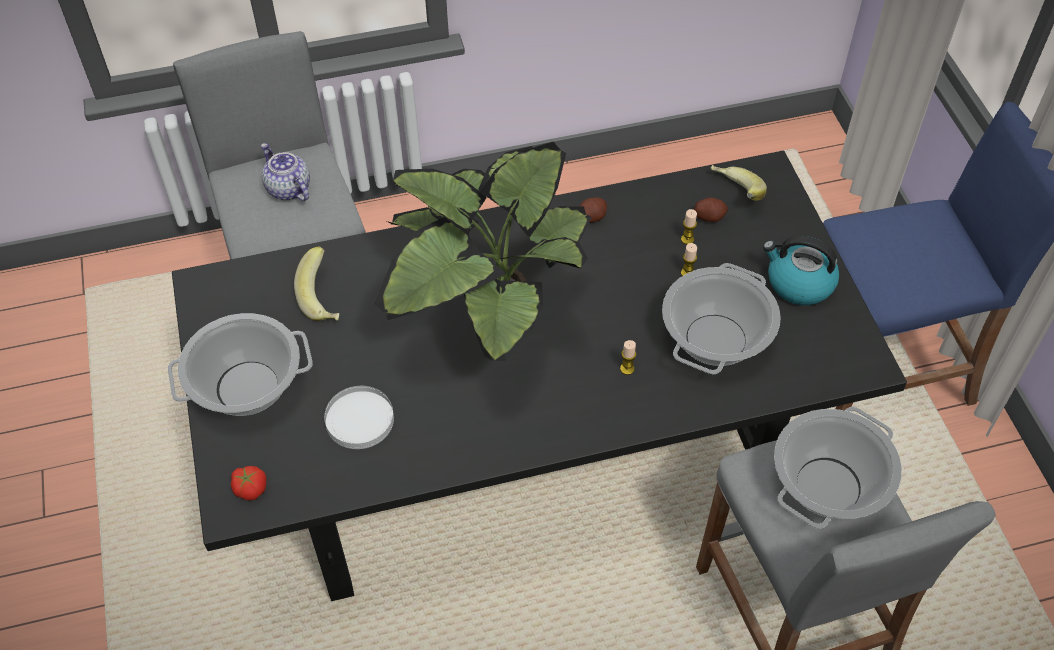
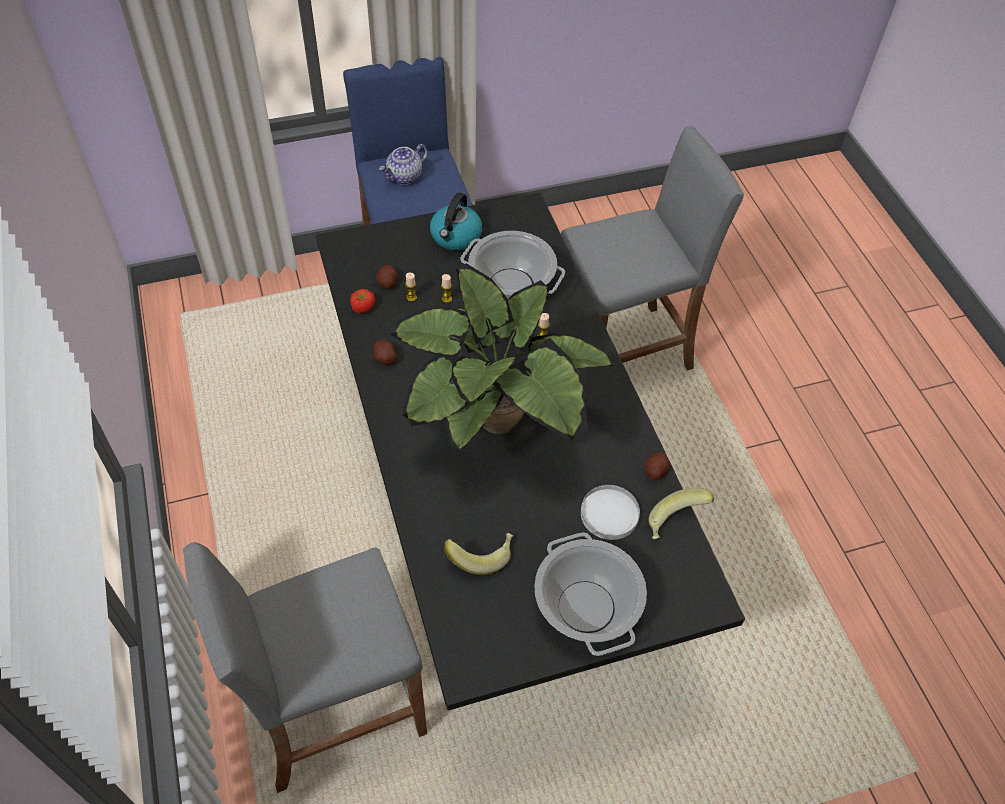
camera: 95 degrees left, 0 degrees up
(250, 488) = (687, 589): tomato -> tomato (362, 306)
(287, 189) = (323, 617): teapot -> teapot (404, 177)
(414, 474) = (655, 471): none -> potato
(734, 194) = (363, 267): banana -> banana (676, 523)
(828, 485) = (619, 243): cooking pot -> none

